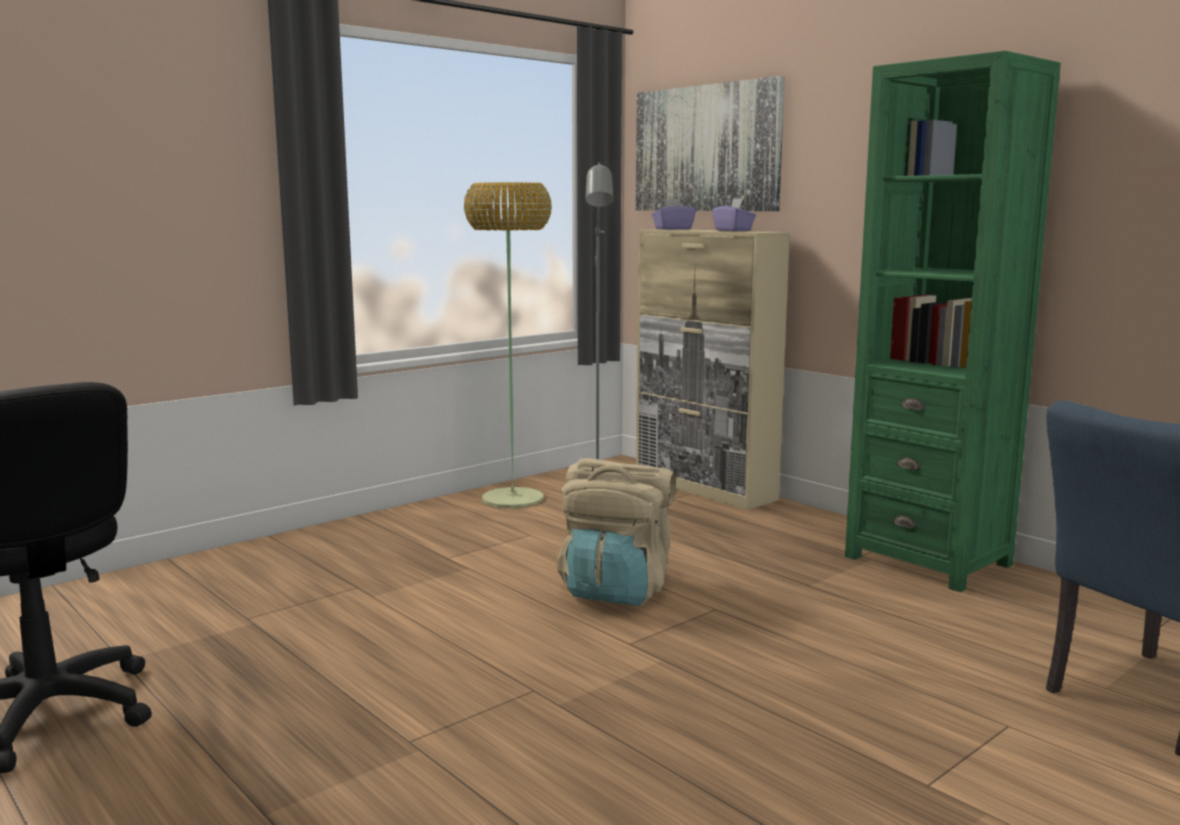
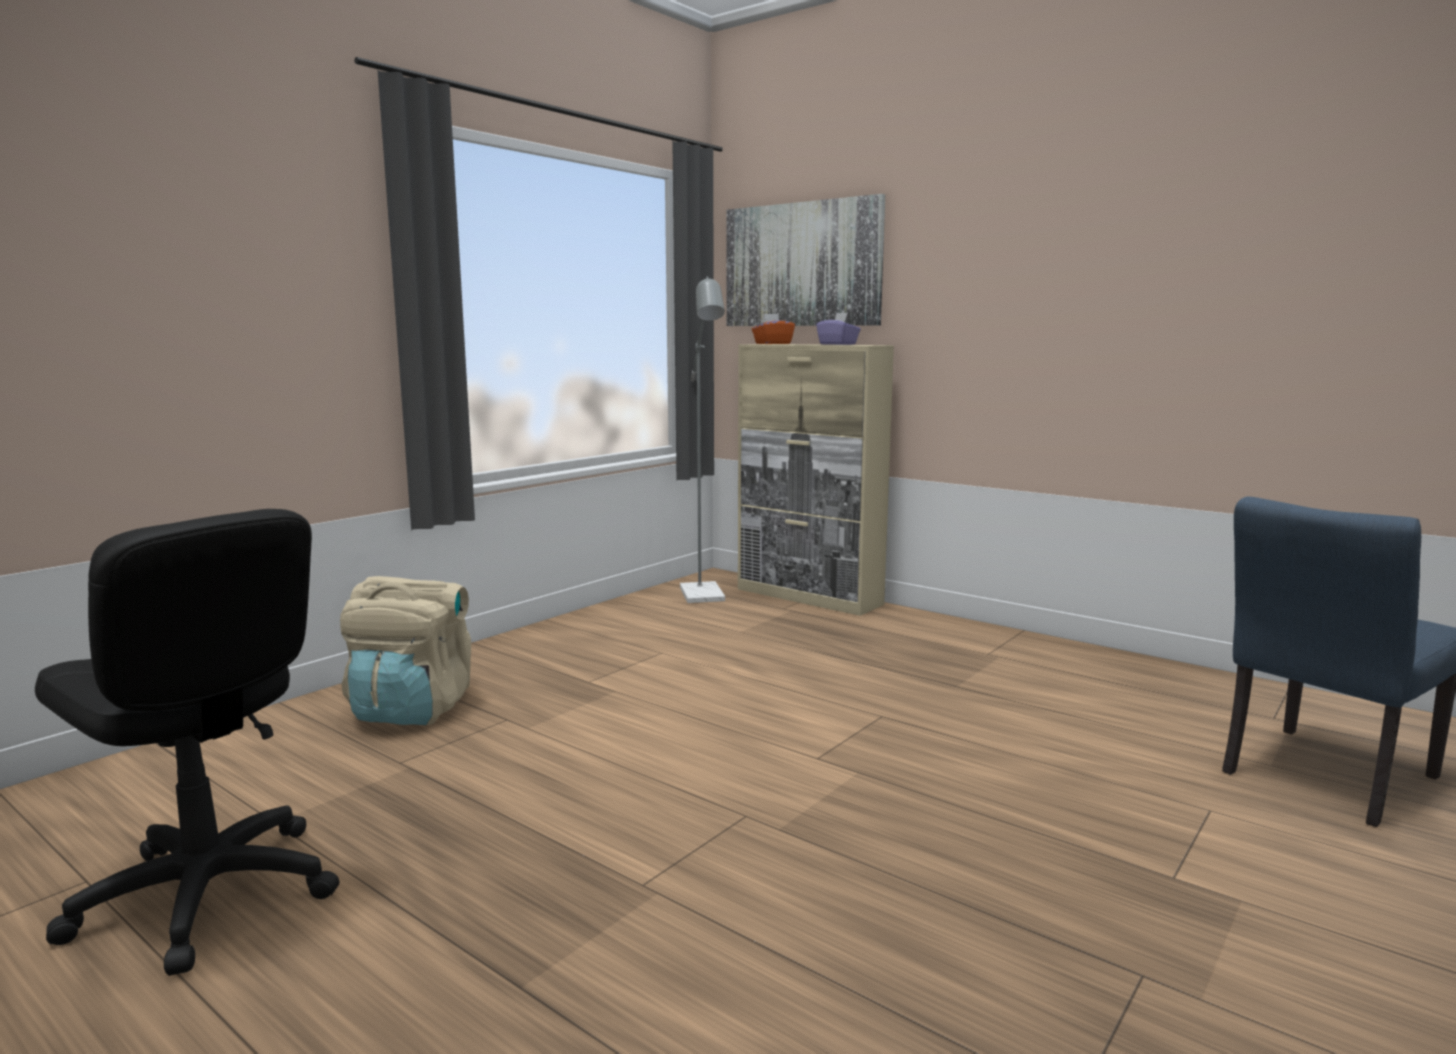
camera: 10 degrees left, 0 degrees up
(513, 498) = (626, 616): floor lamp -> none
(617, 590) = (776, 703): beige backpack -> beige backpack (412, 709)
(673, 229) = (772, 344): purple tissue box -> orange tissue box
(928, 560) = (1050, 655): green bookcase -> none

